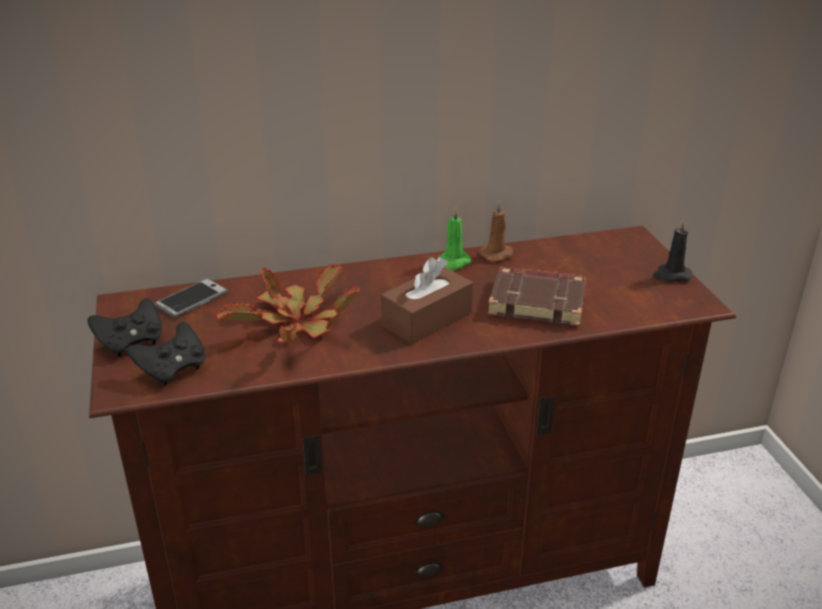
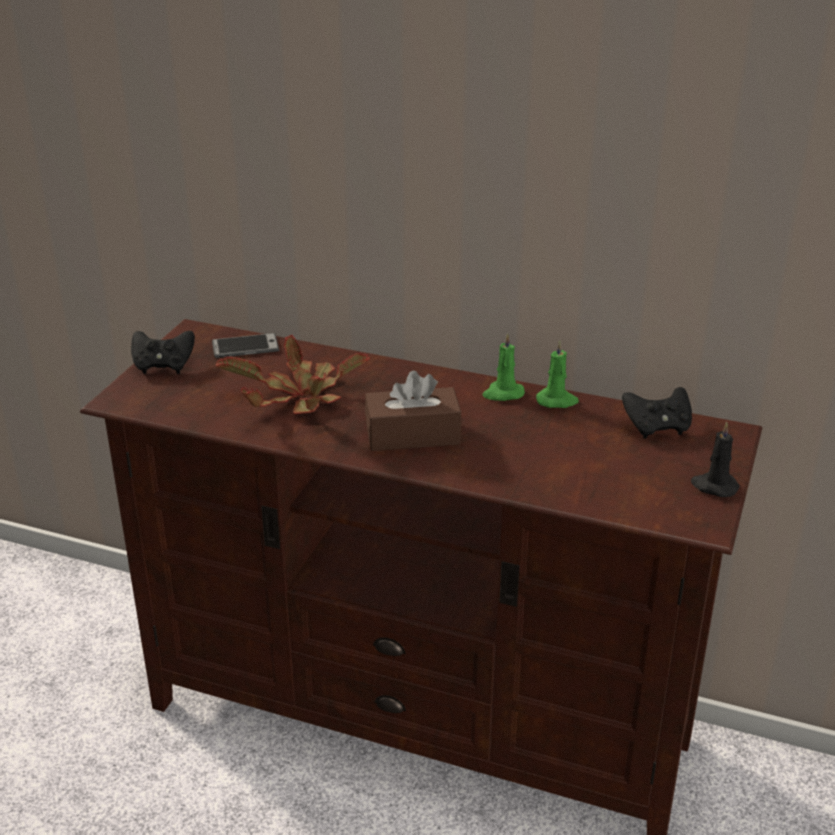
camera: 35 degrees right, 0 degrees up
(172, 370) = (168, 399): black game controller -> black game controller (657, 428)
(497, 254) = (557, 401): brown candle -> green candle
(538, 302) = (536, 459): brown book -> none

